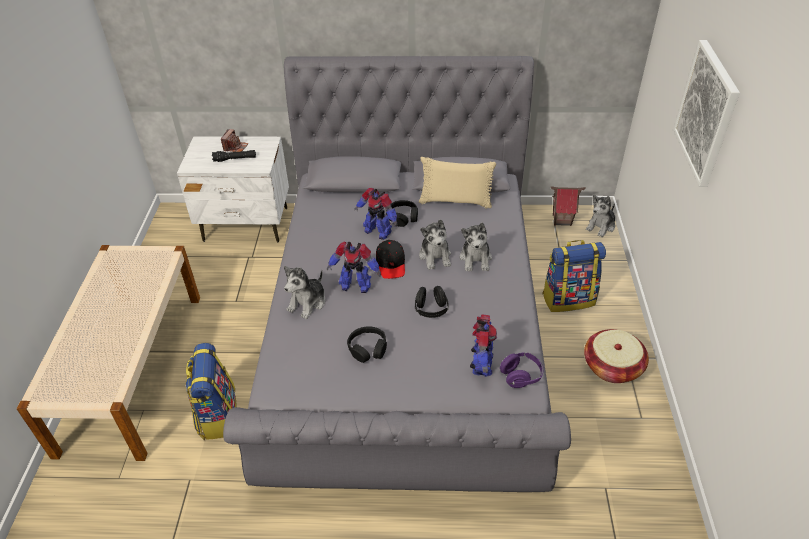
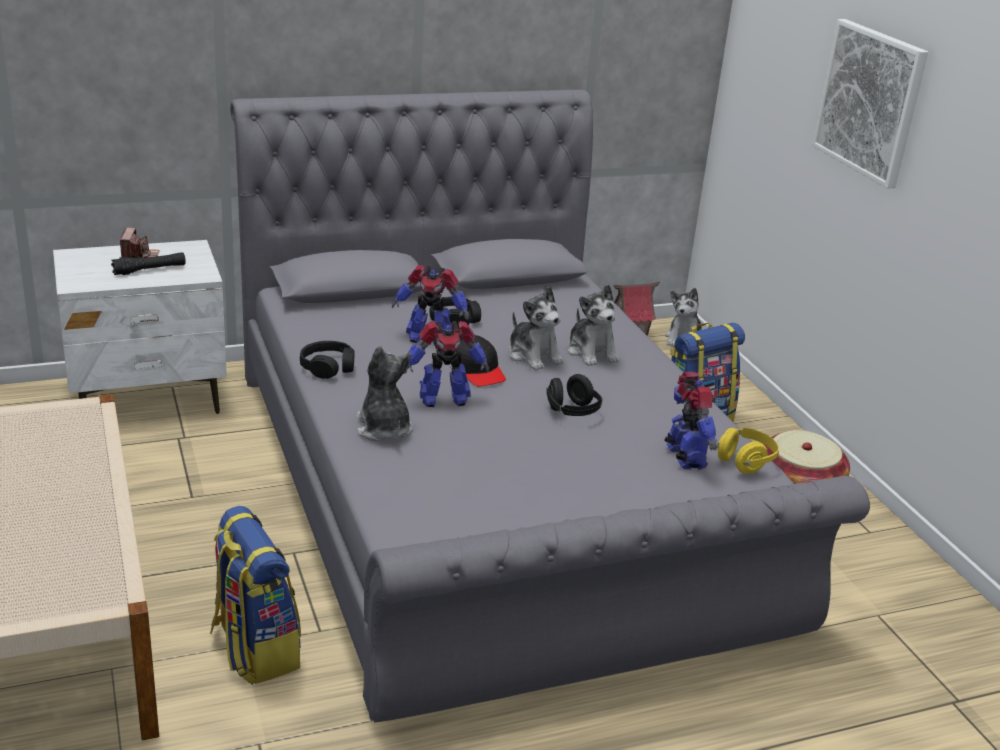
camera: 25 degrees left, 15 degrees down
(308, 303) = (383, 429): plush toy -> plush toy turned 150 degrees clockwise
(367, 348) = (516, 464): black headphones -> black headphones (328, 367)
(455, 201) = (517, 296): beige pillow -> none
(521, 376) = (745, 462): purple headphones -> yellow headphones

